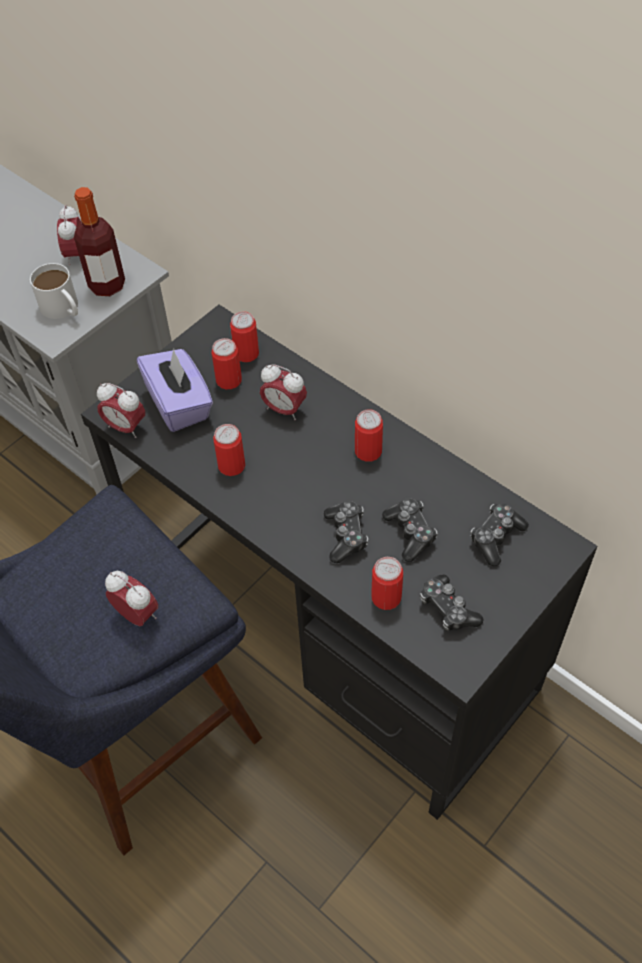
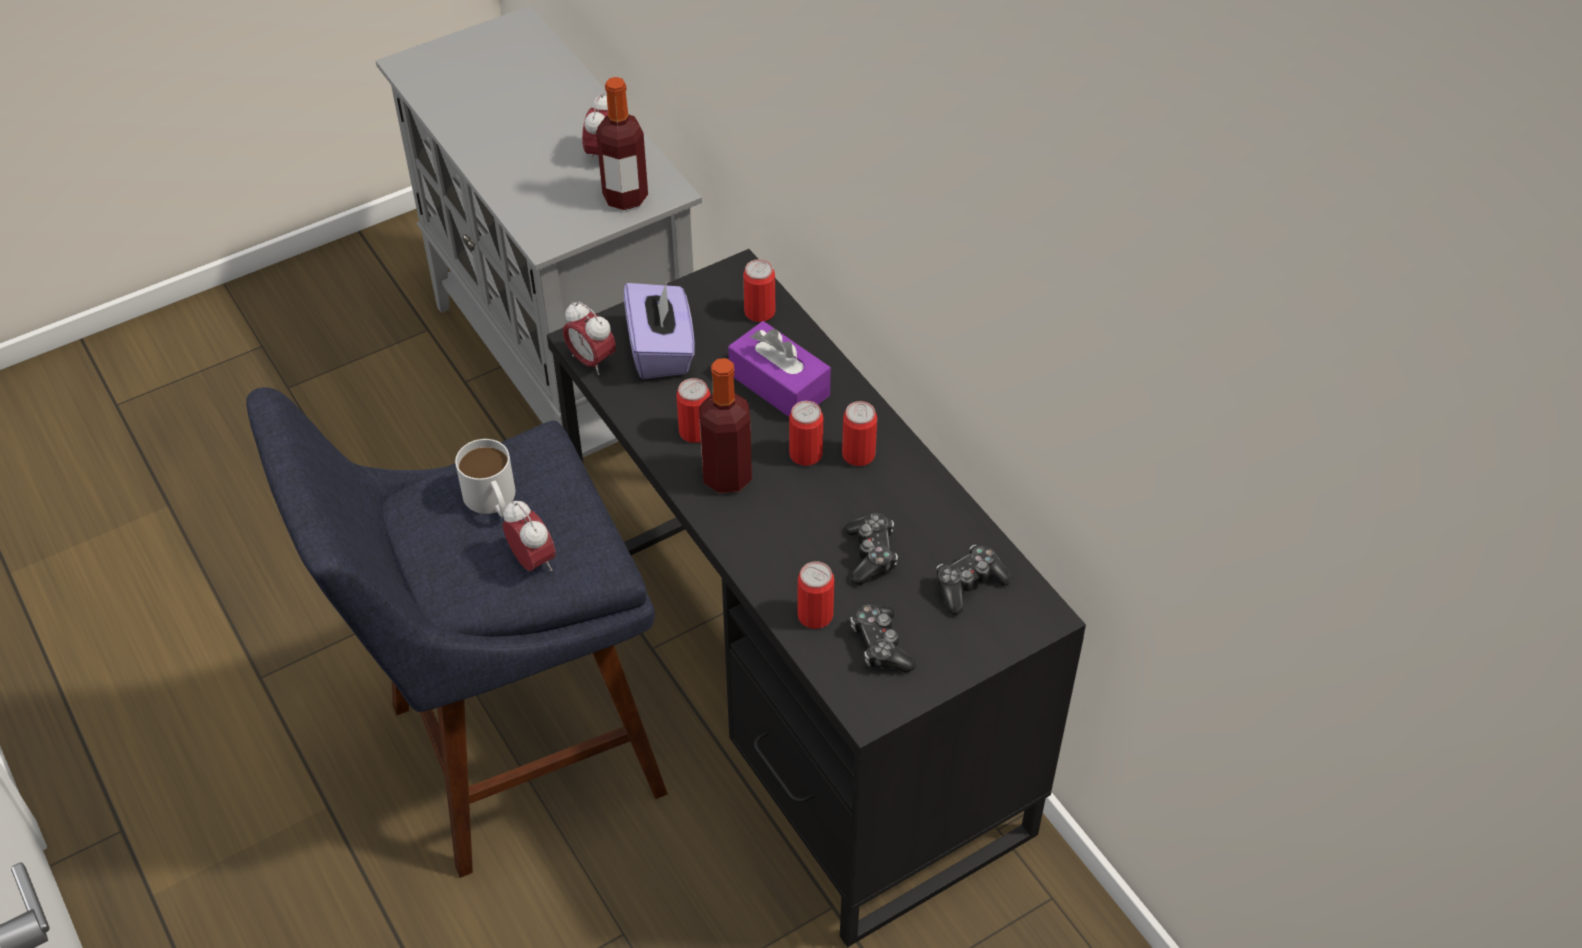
camera: 15 degrees right, 5 degrees down
(63, 309) = (566, 212): white mug -> white mug (493, 501)
(229, 380) = (727, 337): can -> can (805, 454)
(271, 497) = (727, 476): none -> bottle
(284, 409) = (779, 385): alarm clock -> purple tissue box
(346, 535) = (796, 539): game controller -> none

